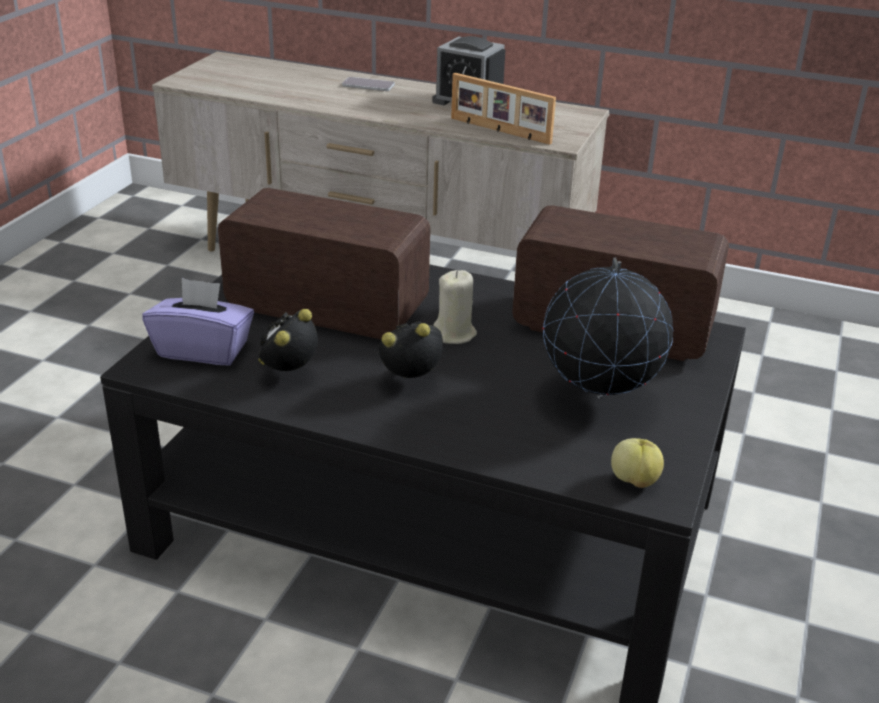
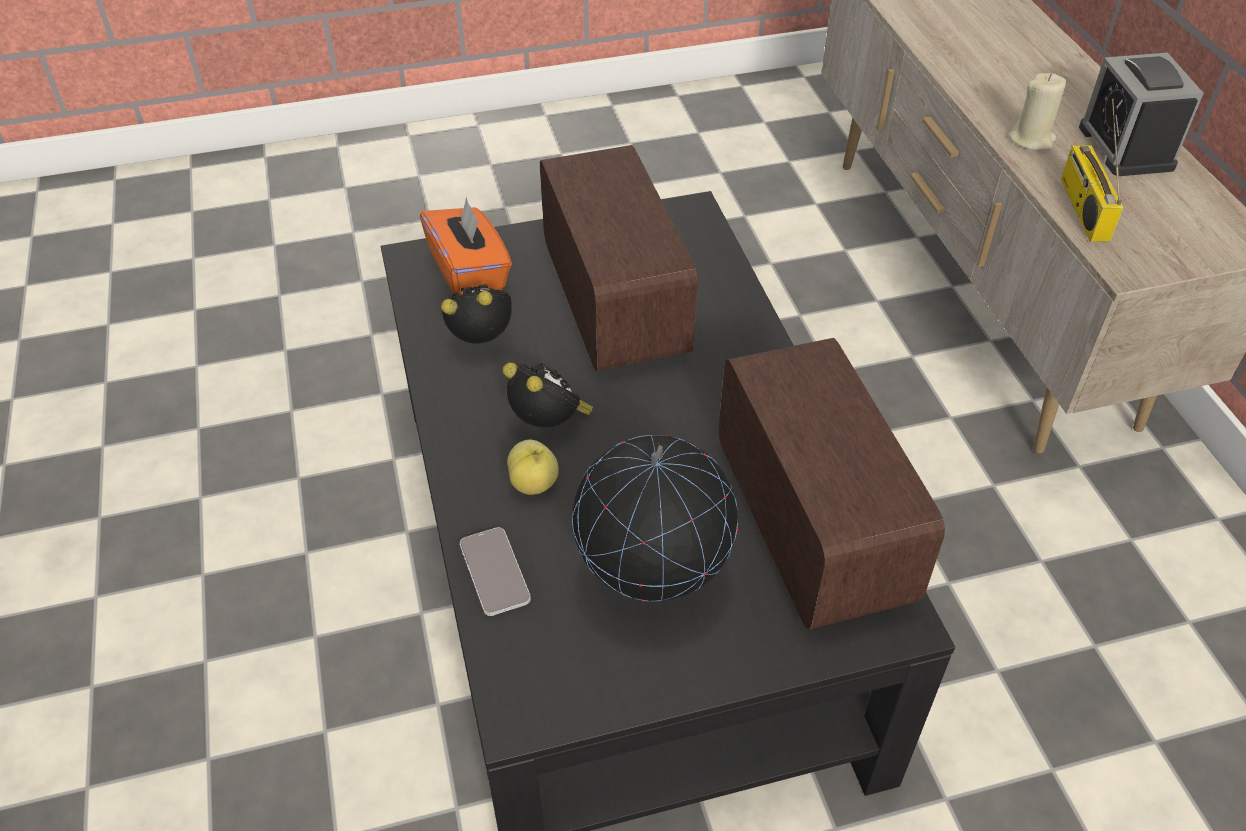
camera: 55 degrees right, 15 degrees up
(203, 350) = (469, 273): purple tissue box -> orange tissue box
(368, 85) = (1049, 65): phone -> phone (494, 572)
(455, 334) = (662, 409): beige candle -> beige candle (1032, 139)
(499, 131) = (1082, 208): picture frame -> radio
(634, 480) = (528, 677): apple -> apple (534, 483)

